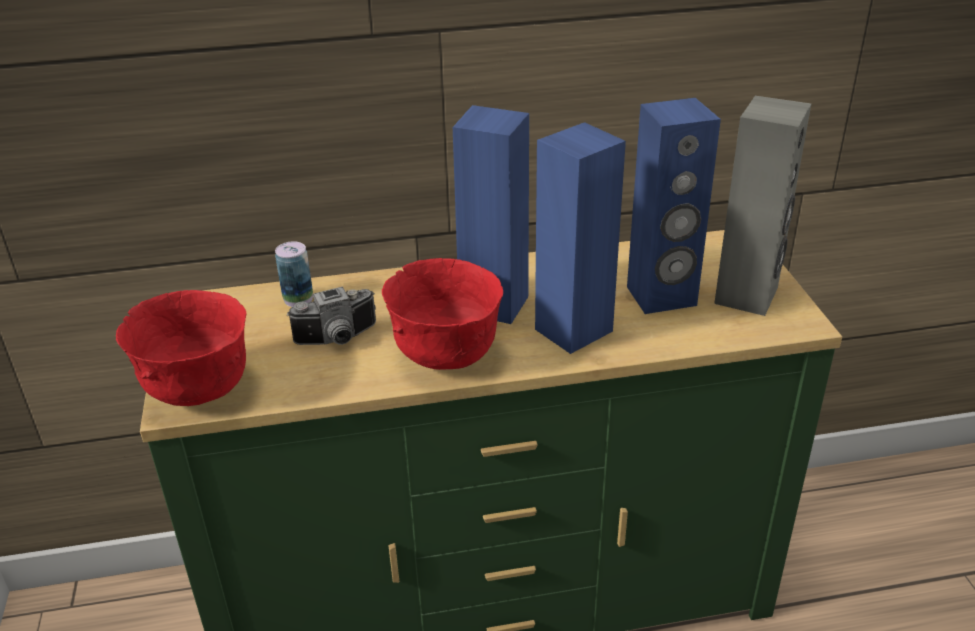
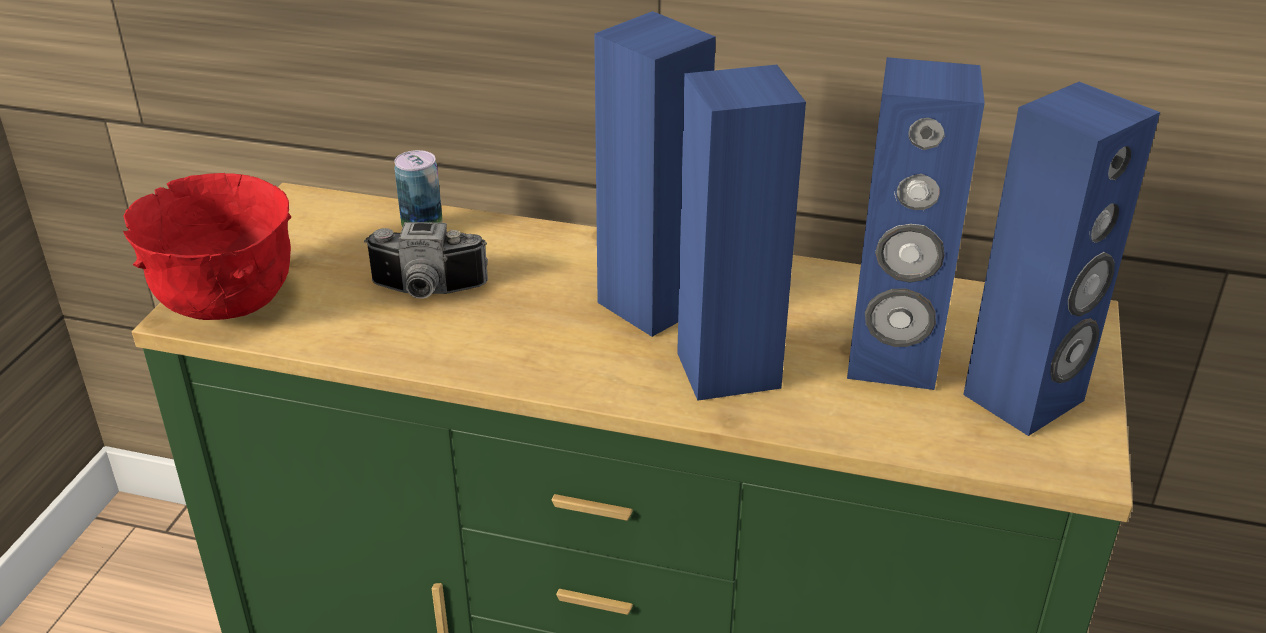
camera: 25 degrees right, 0 degrees up
(446, 355) = (536, 351): red bowl -> none
(747, 295) = (1025, 398): grey speaker -> blue speaker

